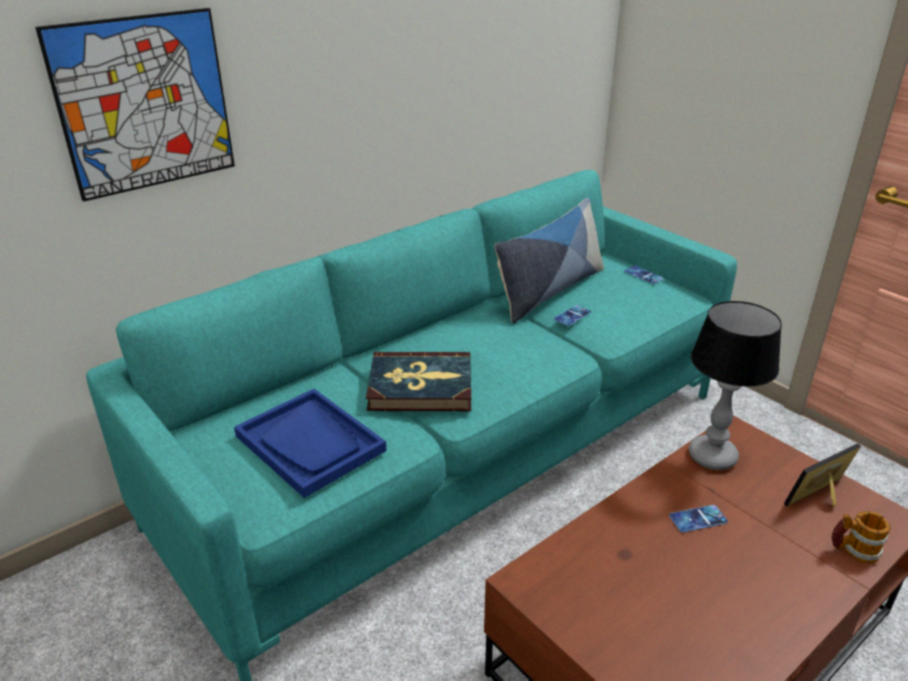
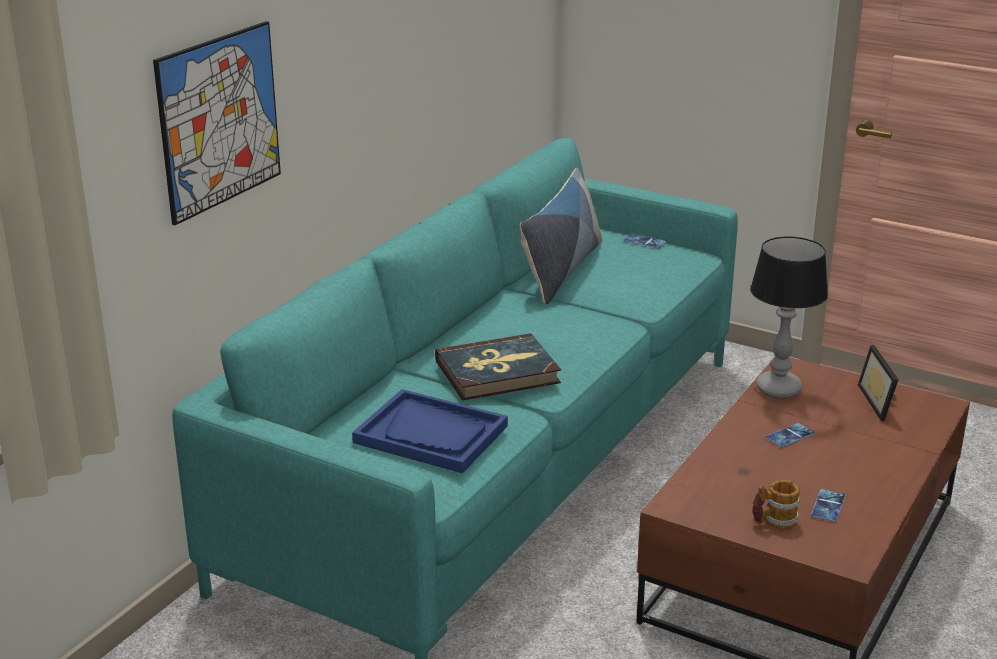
camera: 20 degrees left, 5 degrees down
(572, 316) = (599, 289): phone -> phone (828, 506)
(823, 499) = (882, 402): picture frame -> picture frame turned 45 degrees counterclockwise
(853, 550) = (919, 432): mug -> mug (773, 521)

